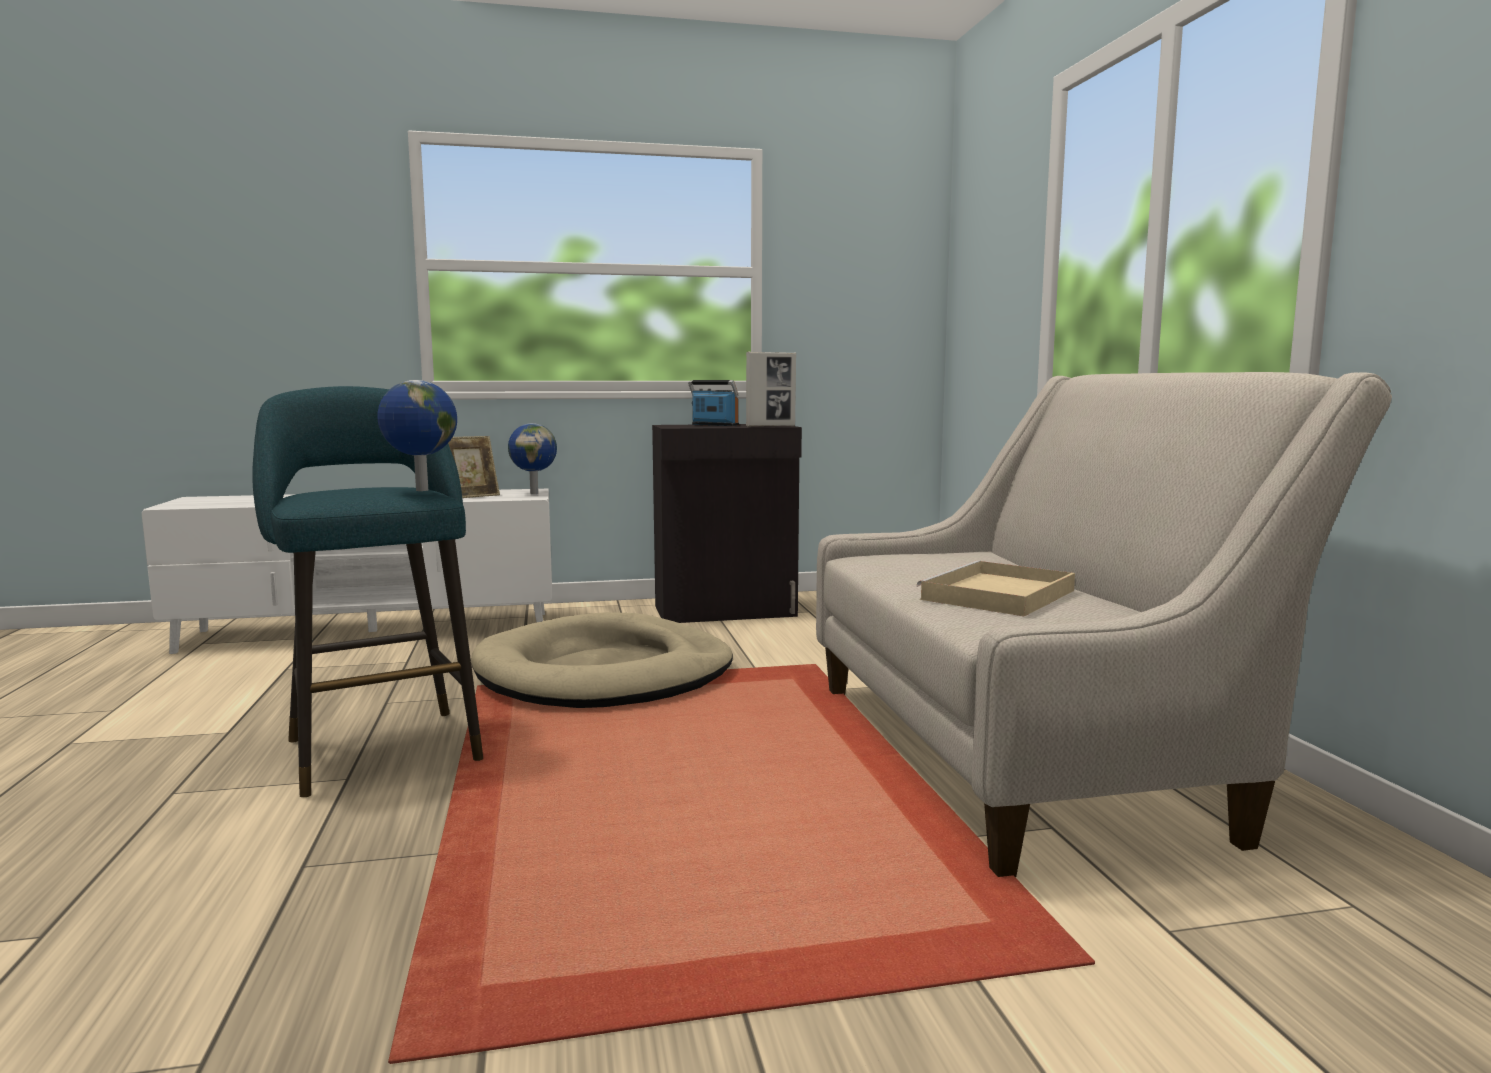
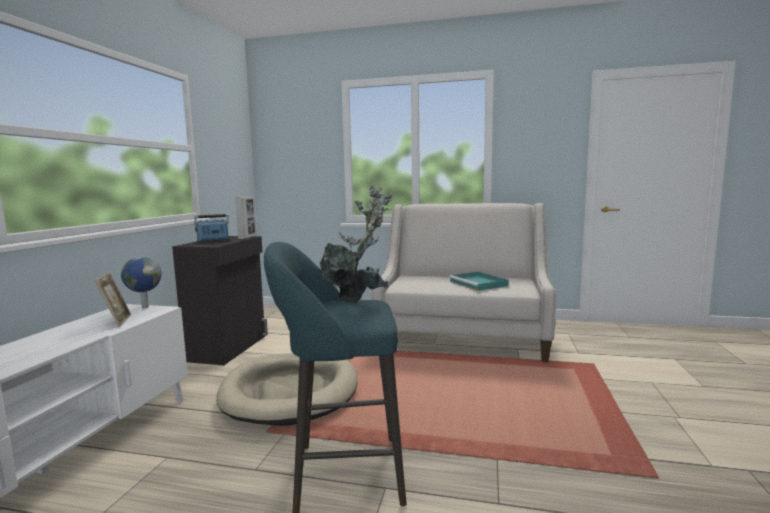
camera: 65 degrees left, 0 degrees up
(420, 490) = (357, 299): globe -> potted plant
(997, 595) = (479, 283): beige tray -> turquoise tray

